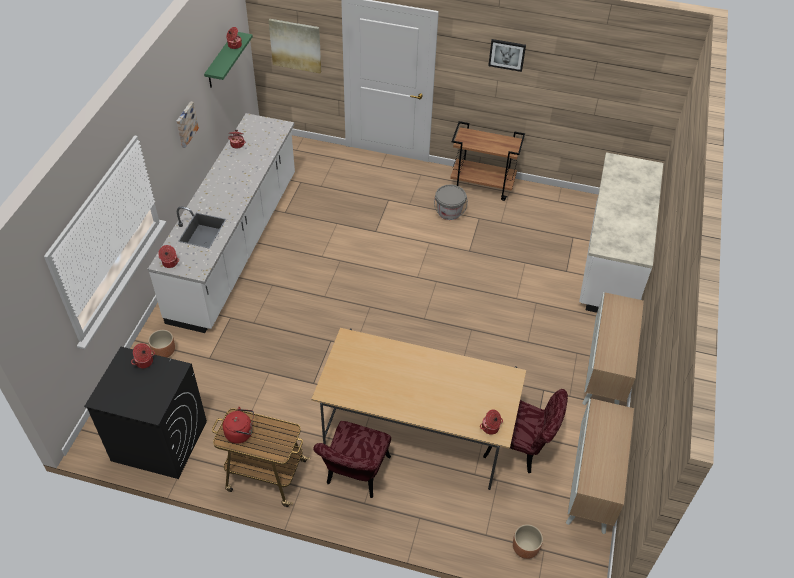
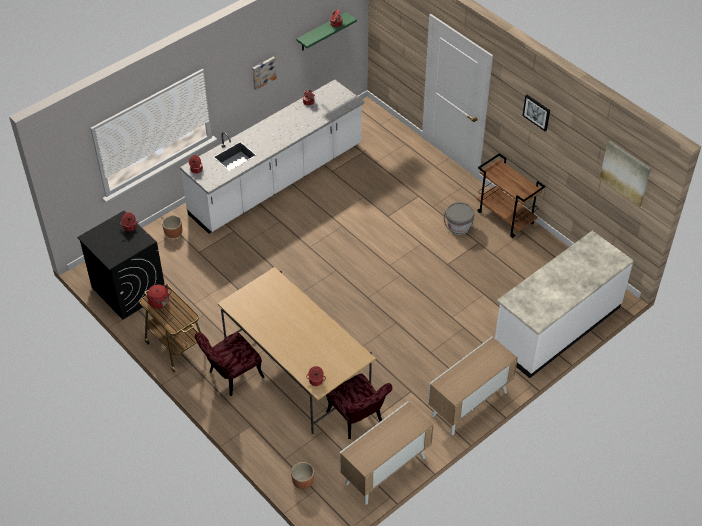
camera: 35 degrees right, 0 degrees up
(295, 45) = (396, 39): picture -> picture (625, 173)

